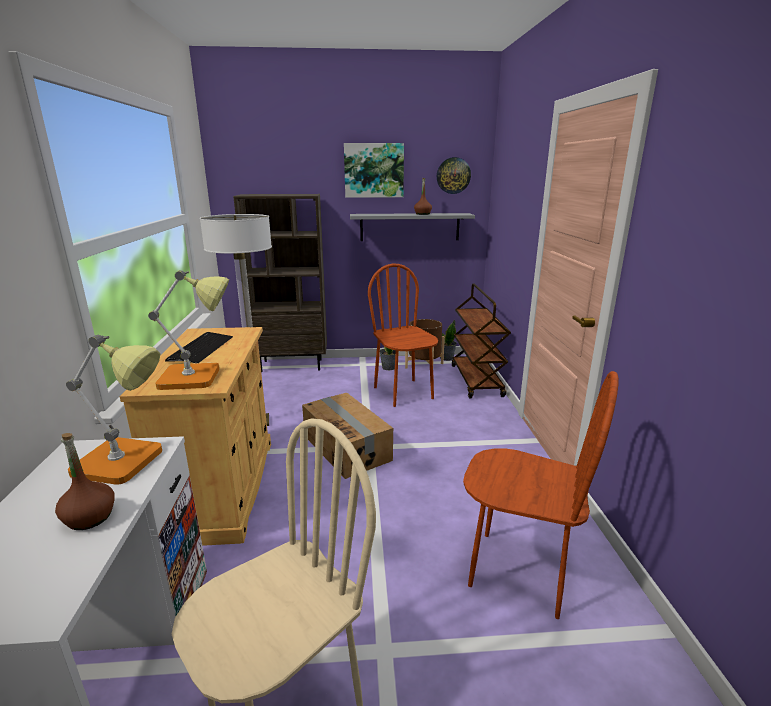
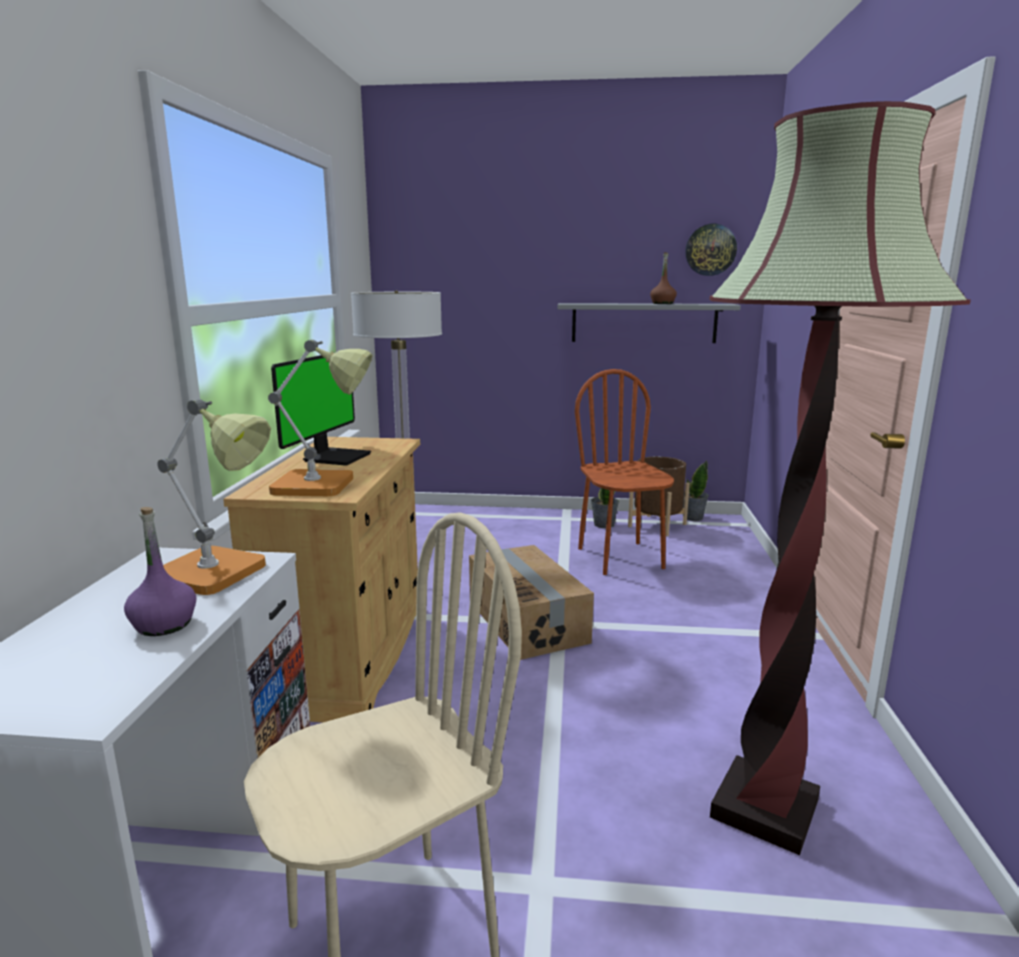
camera: 10 degrees right, 5 degrees down
(90, 517) = (164, 624): brown bottle -> purple bottle
(201, 348) = (335, 457): keyboard -> monitor
(292, 365) = (466, 513): brown bookcase -> none
(374, 170) = (595, 243): picture -> none
(476, 381) = (735, 550): brown cart -> none
(518, 571) = (764, 808): brown chair -> floor lamp

